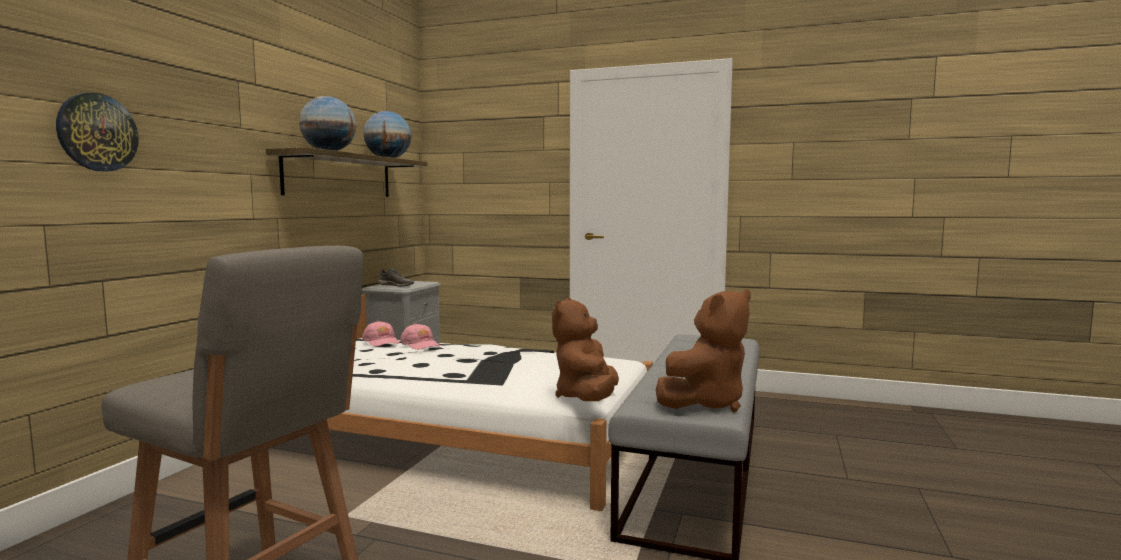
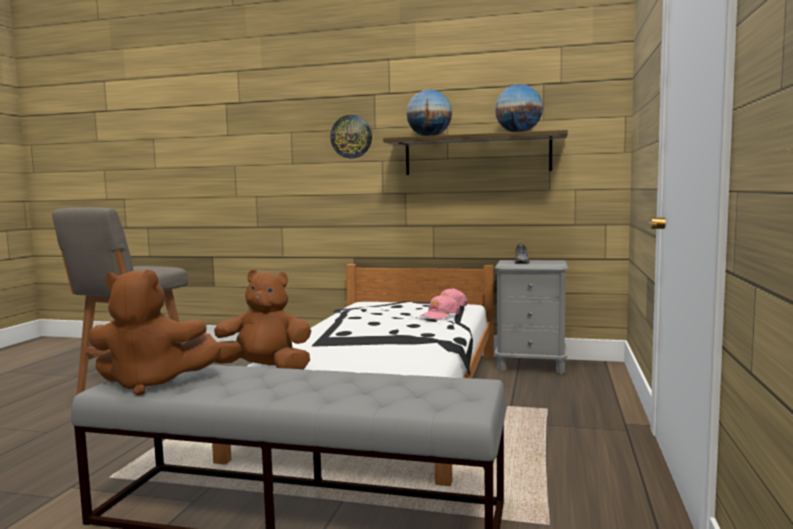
camera: 85 degrees right, 0 degrees up
(97, 132) = (279, 146): wall clock -> wall clock (351, 136)
(705, 403) = (152, 383): brown plush toy -> brown plush toy turned 45 degrees counterclockwise

